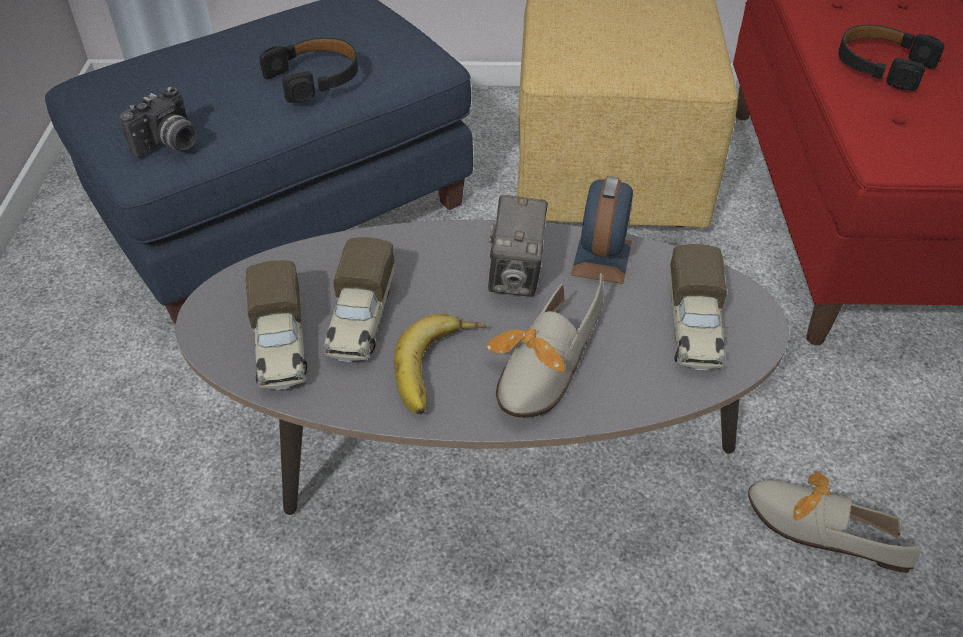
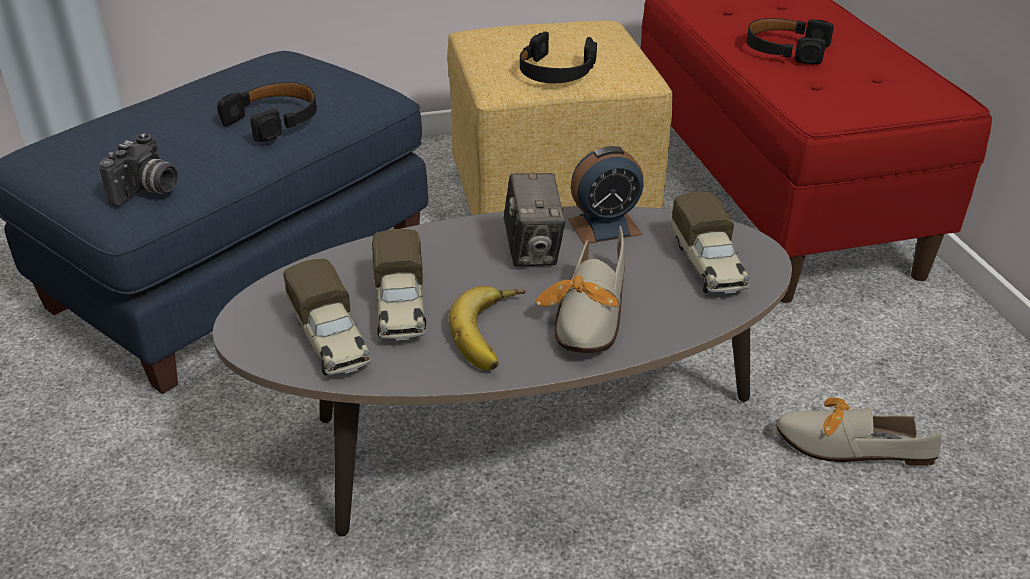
camera: 15 degrees left, 10 degrees down
(601, 258) = (604, 226): alarm clock -> alarm clock turned 105 degrees counterclockwise
(618, 57) = (556, 71): none -> black headphones

